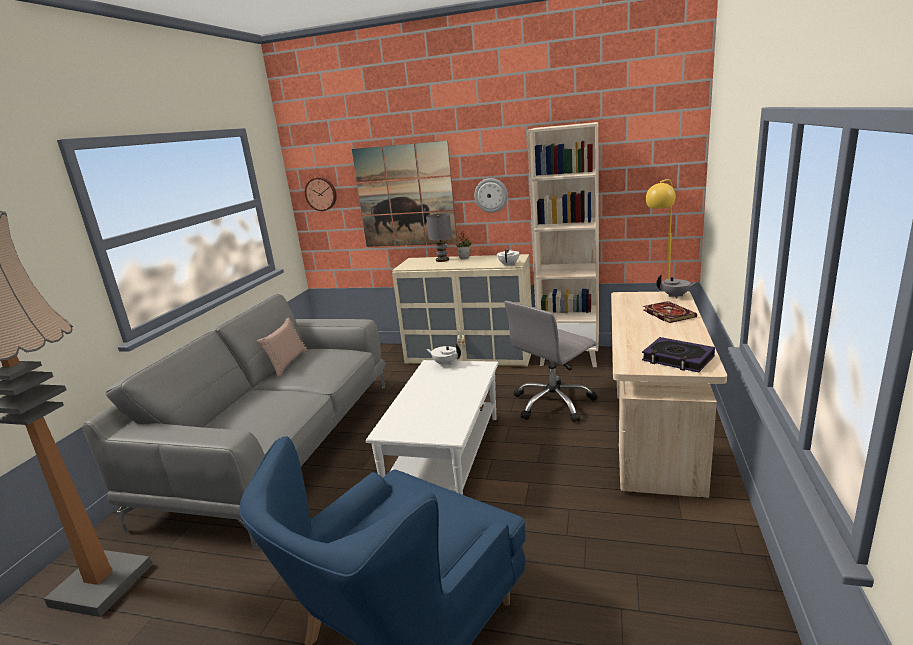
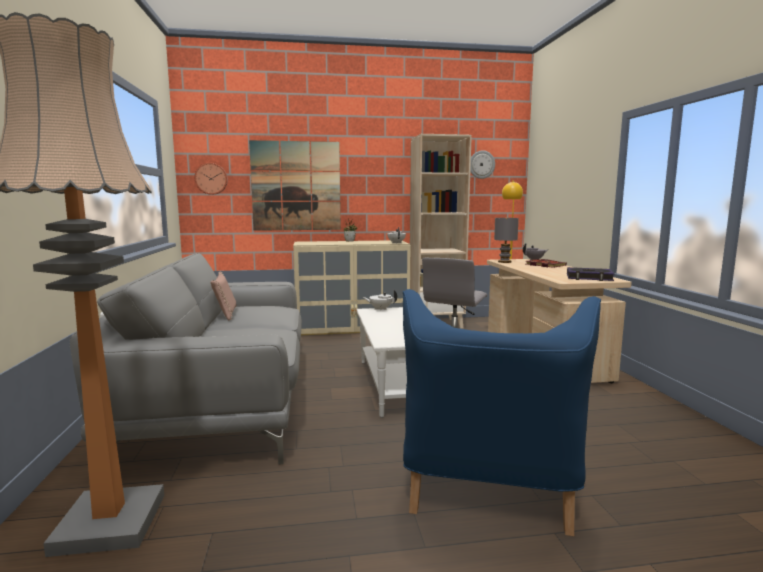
camera: 25 degrees left, 10 degrees down
(442, 260) = (330, 242): grey table lamp -> grey table lamp (504, 262)
(491, 195) = (372, 190): wall clock -> wall clock (481, 164)

